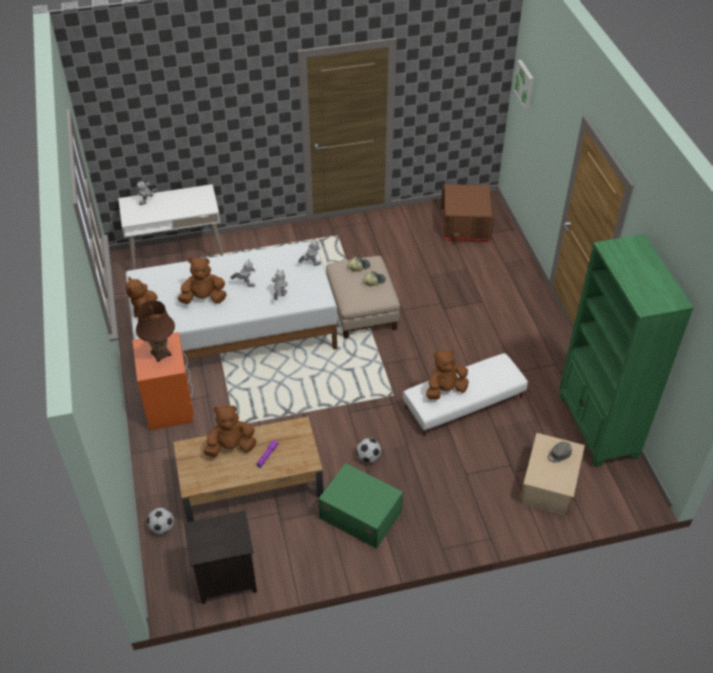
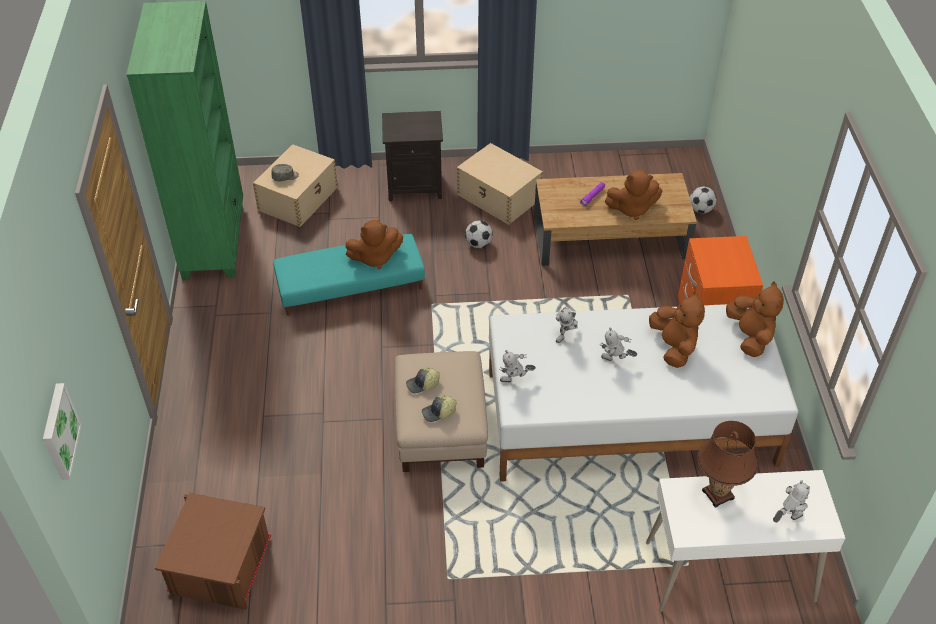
camera: 170 degrees left, 0 degrees up
(160, 353) = (722, 263): brown table lamp -> brown table lamp (718, 494)
(204, 298) = (674, 347): brown plush toy -> brown plush toy turned 105 degrees counterclockwise
(225, 580) = (635, 164): black nightstand -> black nightstand (415, 185)
(360, 514) = (499, 197): green storage box -> beige storage box
(464, 403) = (350, 285): white ottoman -> turquoise ottoman

